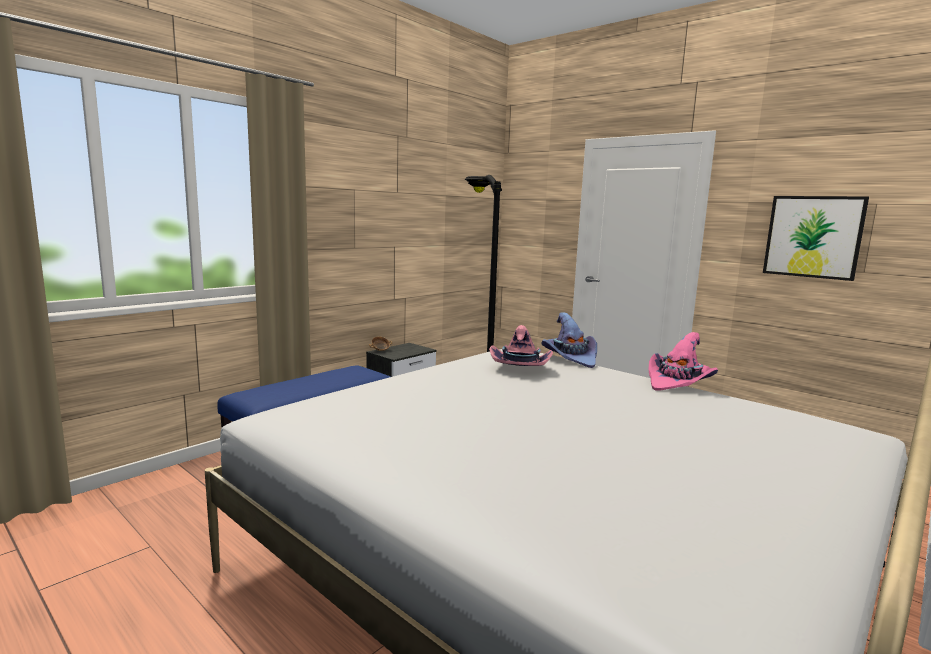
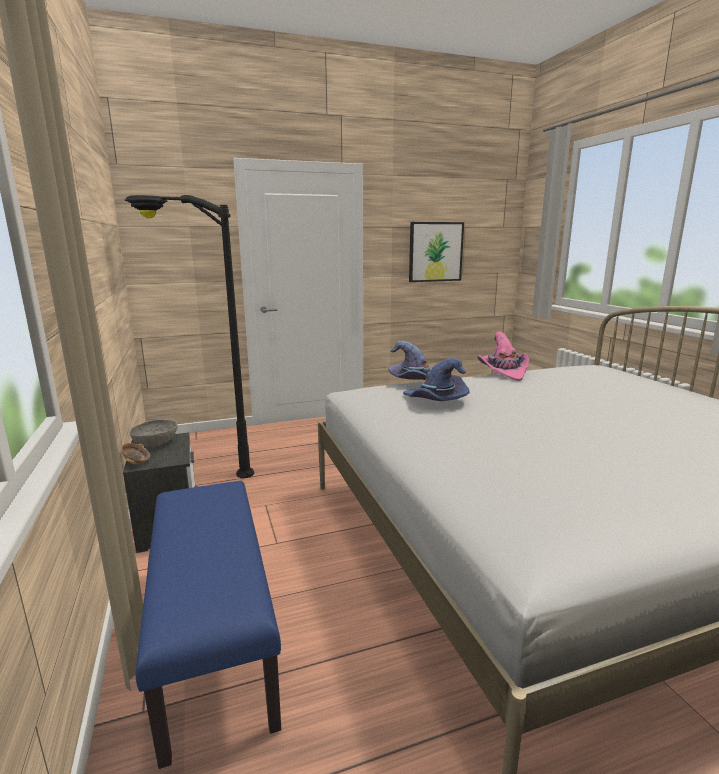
camera: 60 degrees left, 5 degrees up
(410, 347) = (155, 443): none -> grey bowl
(520, 368) = (436, 401): pink hat -> blue hat

